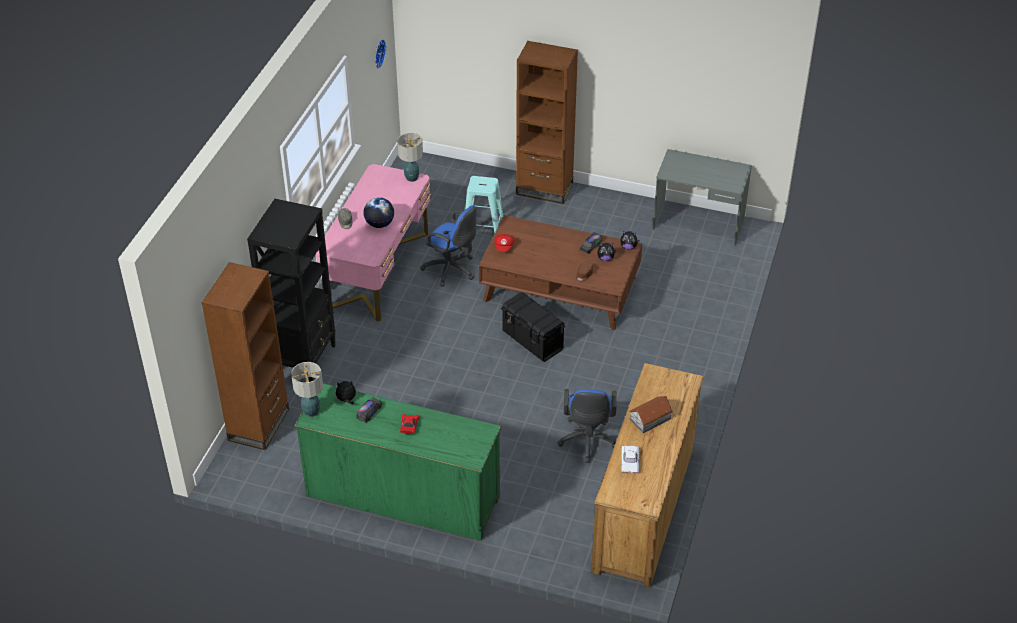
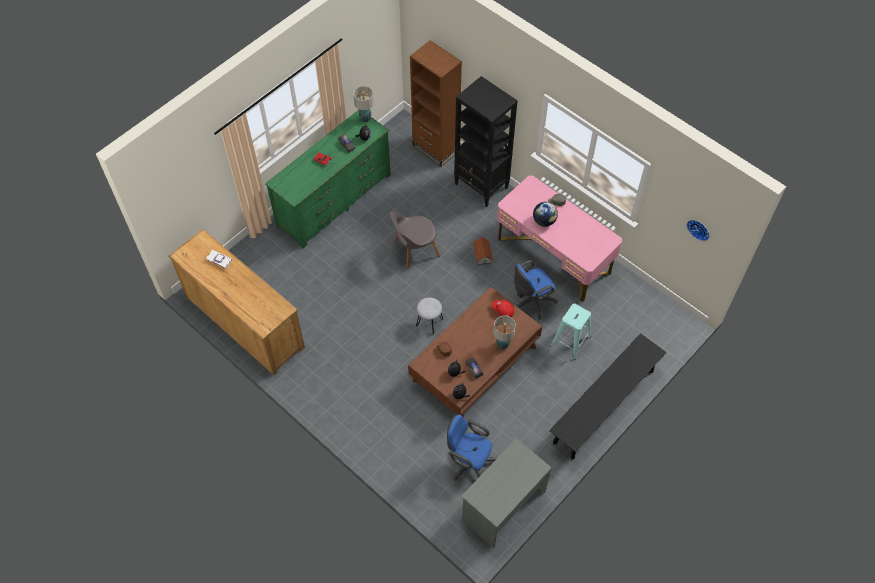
camera: 115 degrees right, 15 degrees up
(411, 178) = (591, 259): table lamp -> table lamp (502, 344)
(438, 388) = (414, 250): none -> grey chair
(532, 341) = (429, 323): black storage box -> grey stool
(544, 189) = (604, 406): brown bookcase -> black bench
(587, 442) = (317, 314): blue office chair -> blue office chair (469, 462)
(649, 419) = (246, 288): toy house -> toy house (482, 254)

